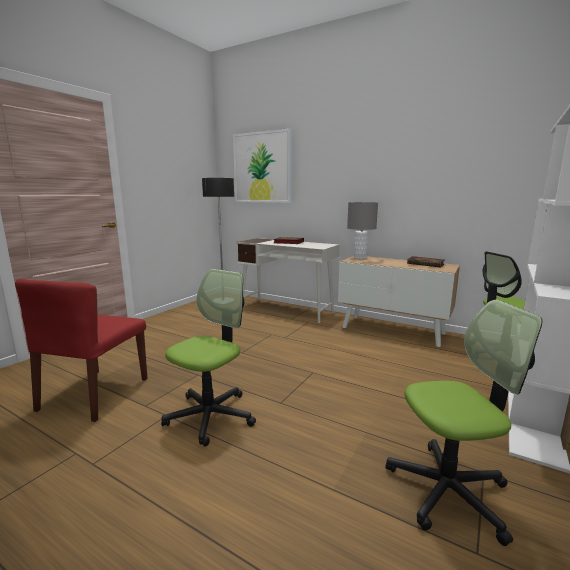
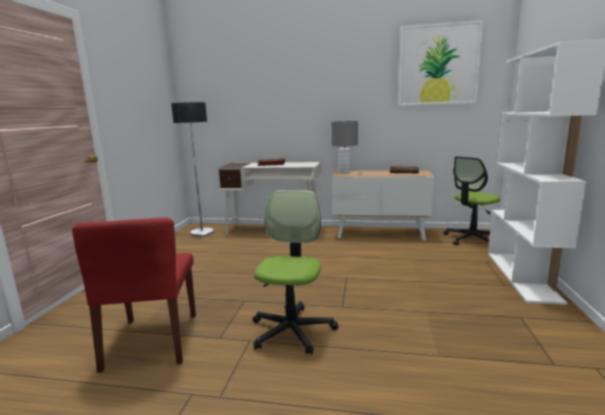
camera: 20 degrees left, 0 degrees up
(262, 168) = (232, 91): picture -> picture (438, 65)
(448, 490) = (510, 334): office chair -> none

